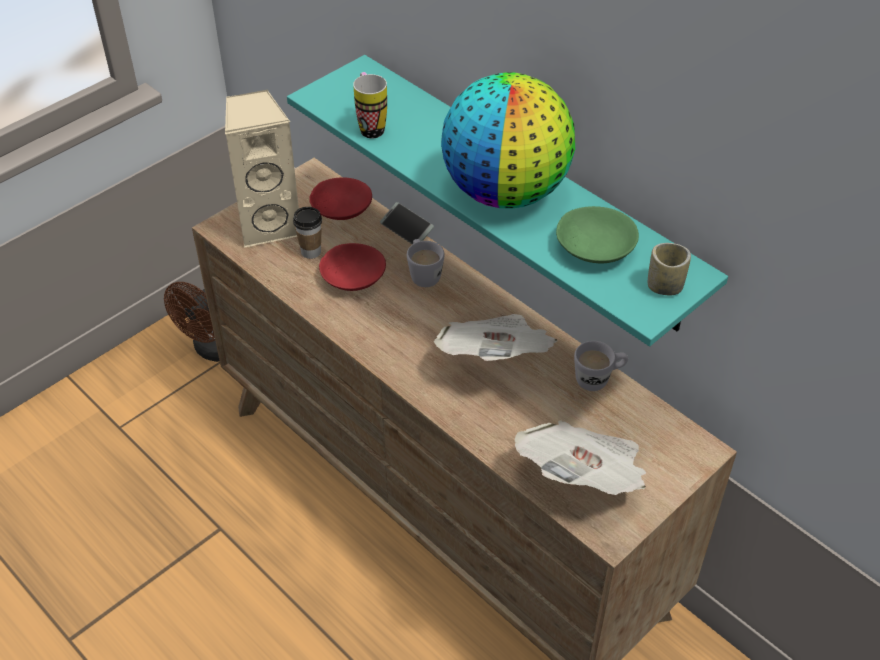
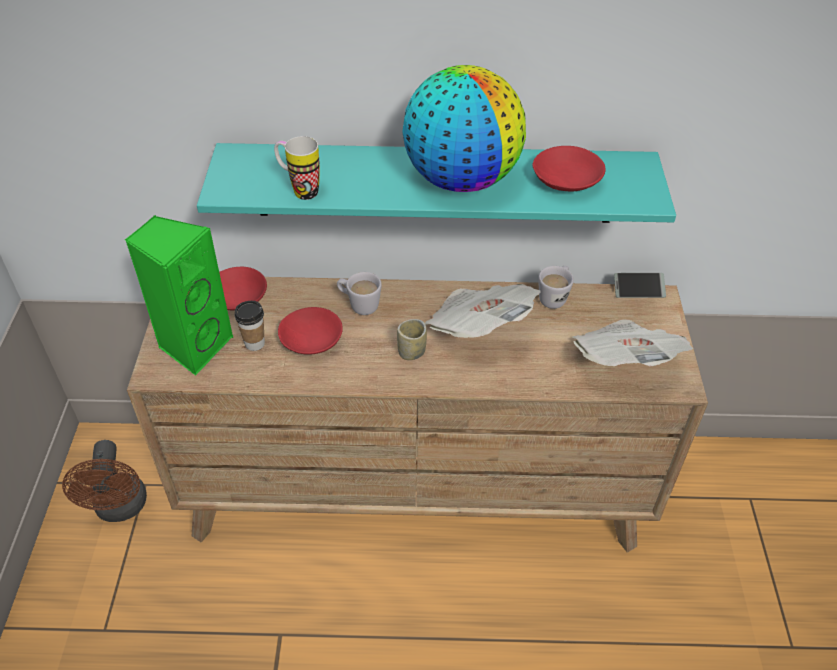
camera: 45 degrees left, 0 degrees up
(269, 225) = (194, 345): beige speaker -> green speaker
(406, 229) = (306, 282): phone -> phone (638, 289)
(594, 247) = (565, 180): green bowl -> red bowl
(664, 286) = (637, 179): cup -> cup (411, 352)

